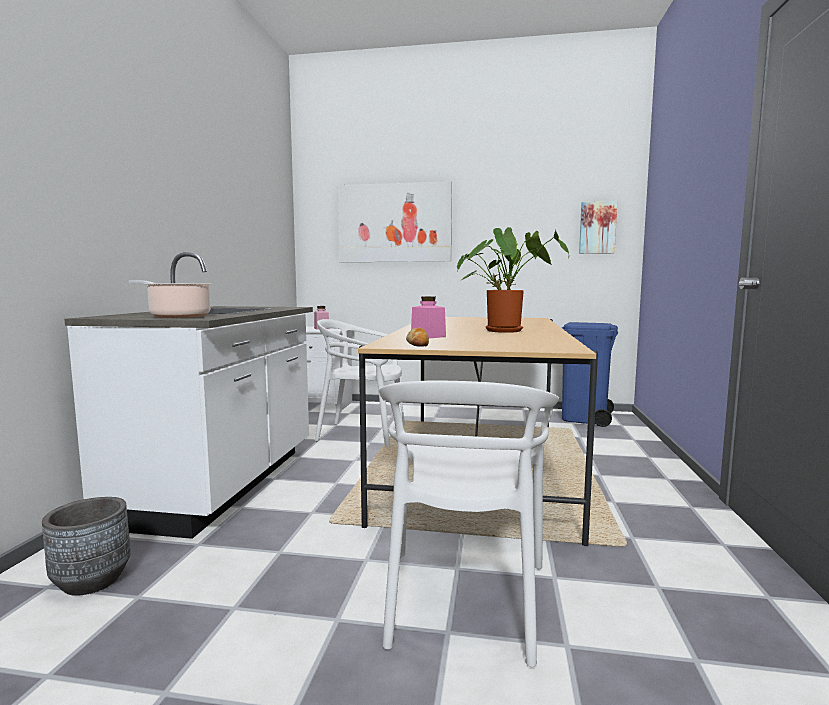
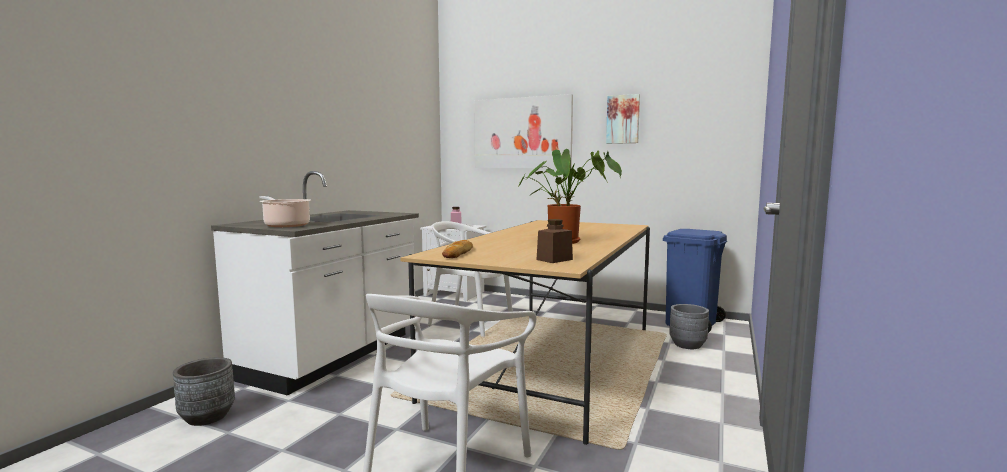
camera: 15 degrees right, 0 degrees up
(428, 336) = (482, 246): pink jar -> none
(537, 344) = (554, 259): none -> brown jar
(597, 227) = (713, 135): picture -> picture (623, 119)
(598, 437) = (687, 345): none -> grey planter

